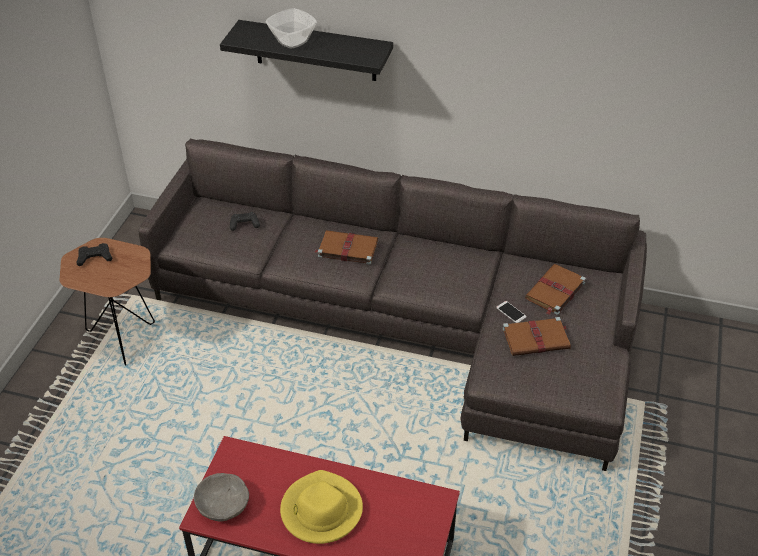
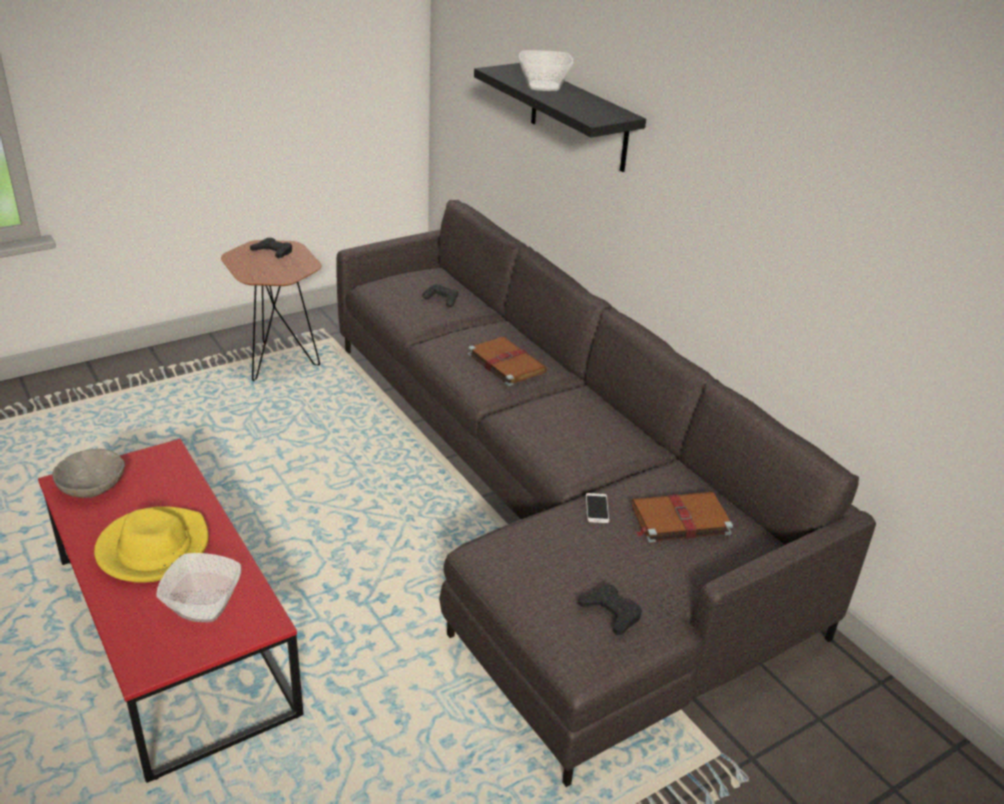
camera: 40 degrees right, 10 degrees down
(399, 518) = (204, 607): none -> bowl
(537, 338) = (588, 548): brown book -> none
(587, 366) = (611, 613): none -> black game controller

